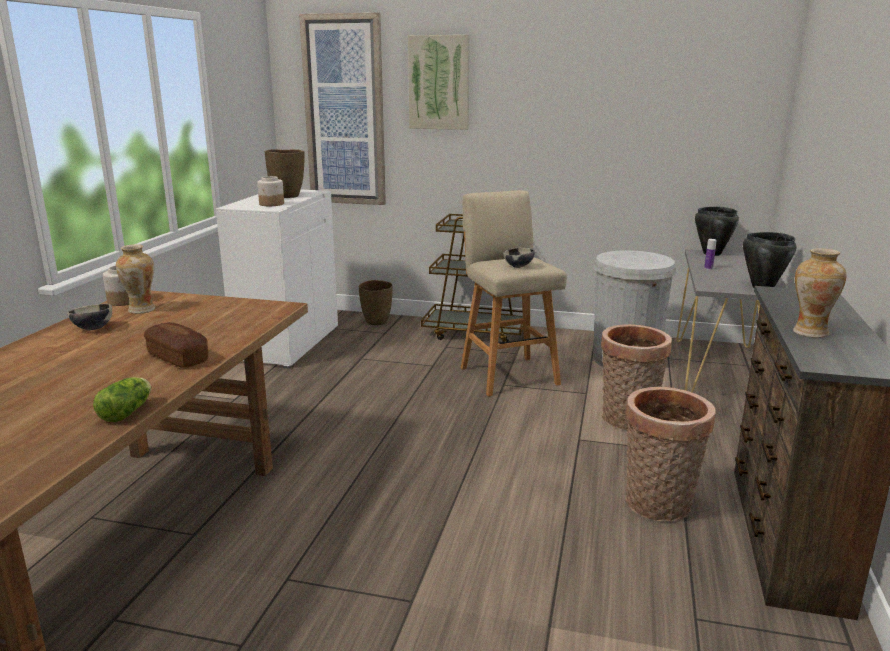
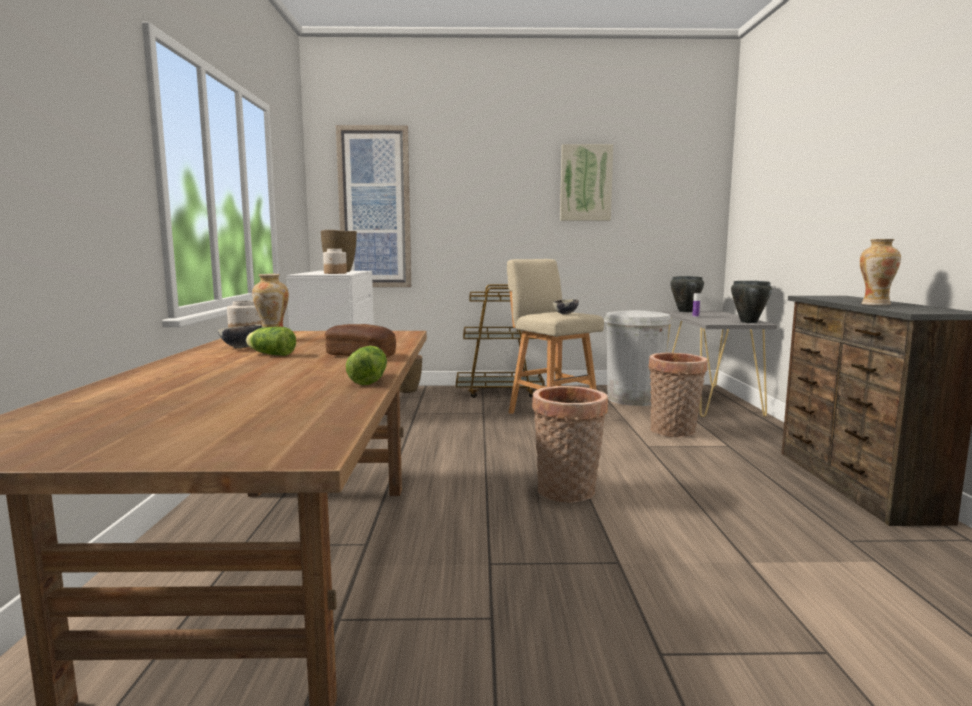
camera: 15 degrees left, 10 degrees down
(102, 346) = (270, 354): none -> lettuce
(439, 82) = (459, 183): picture -> picture (585, 183)
(658, 507) = (750, 479): basket -> basket (567, 493)

